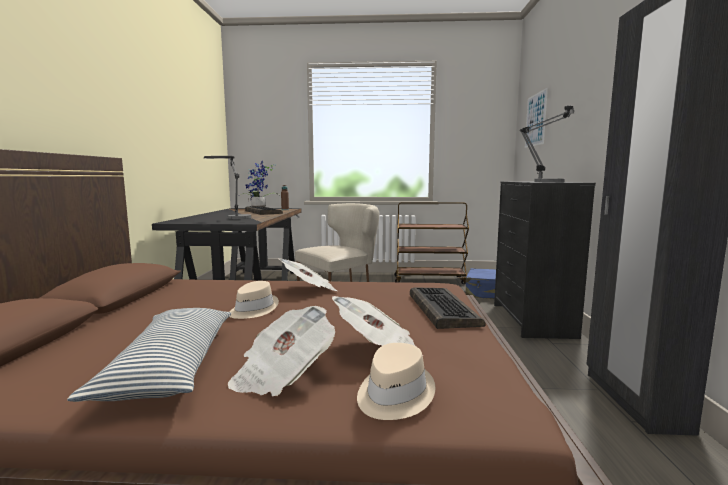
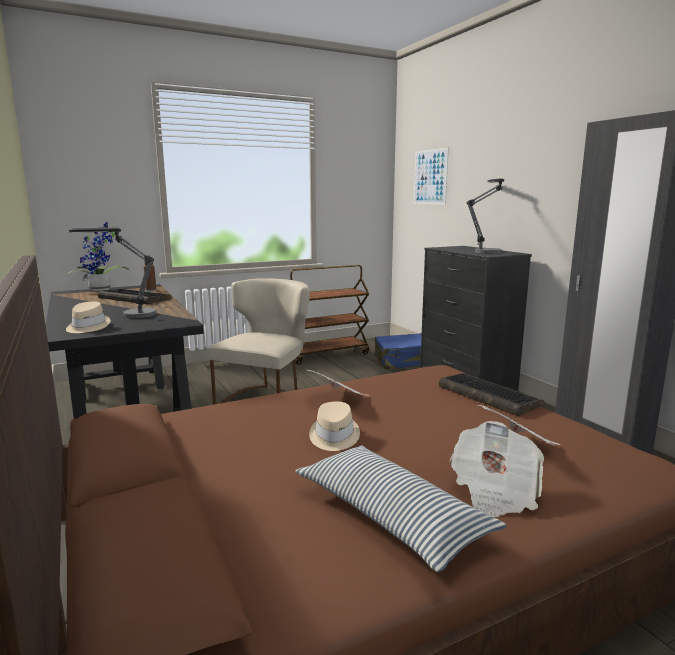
camera: 30 degrees left, 5 degrees up
(393, 395) = (596, 480): beige hat -> beige hat (87, 327)

